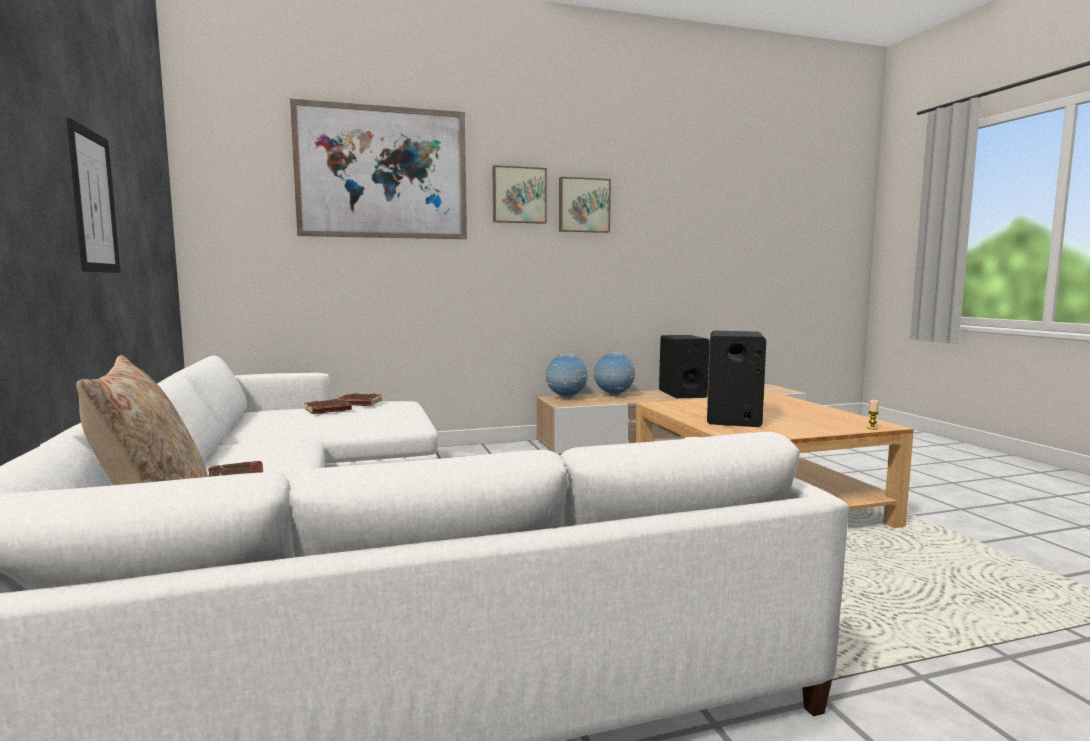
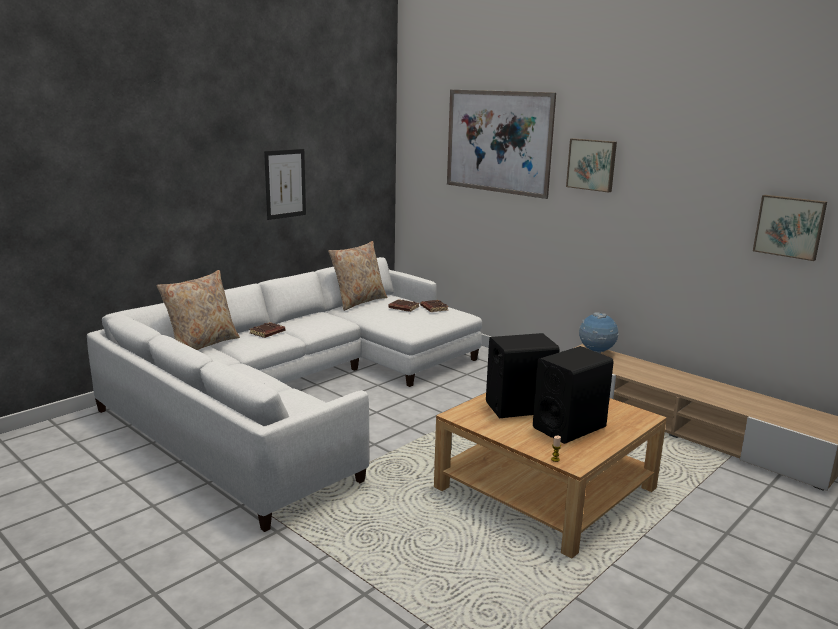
camera: 60 degrees right, 10 degrees up
(238, 423) = (358, 302): none -> beige pillow
(583, 205) = (649, 178): picture -> picture (789, 226)
(613, 395) = (638, 365): globe -> none
(682, 394) = (701, 388): black speaker -> black speaker (569, 427)

